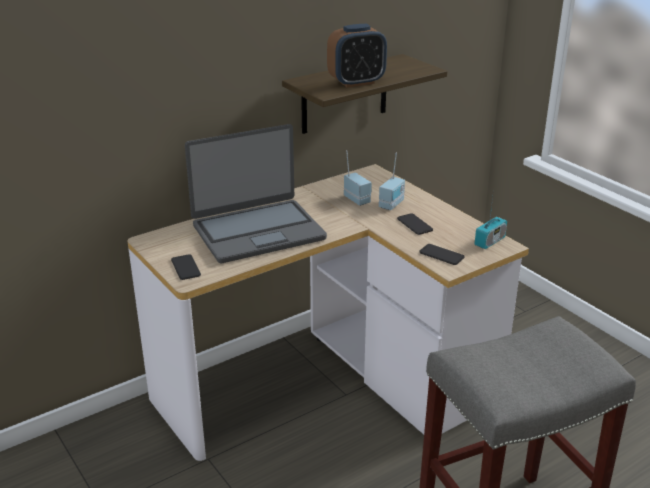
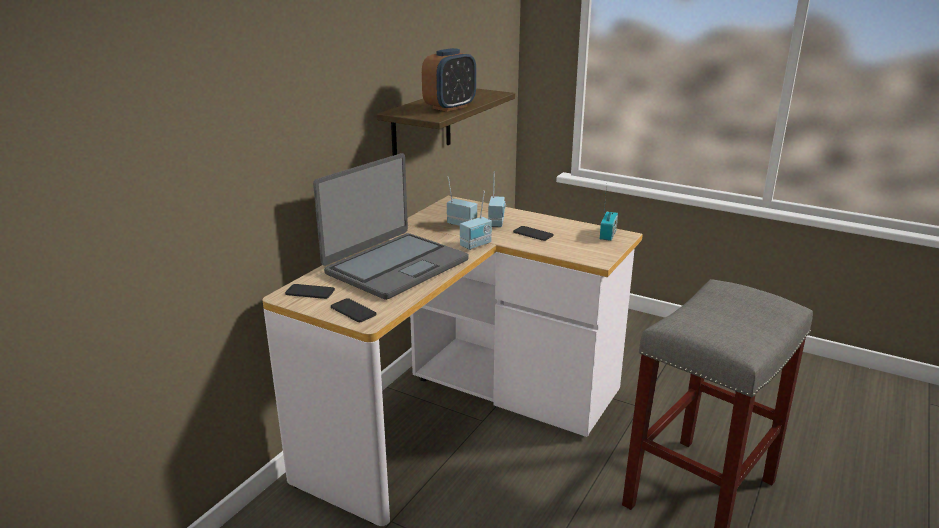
camera: 25 degrees left, 5 degrees down
(349, 225) = (476, 245): none -> radio
(441, 255) = (580, 252): phone -> phone (310, 292)

